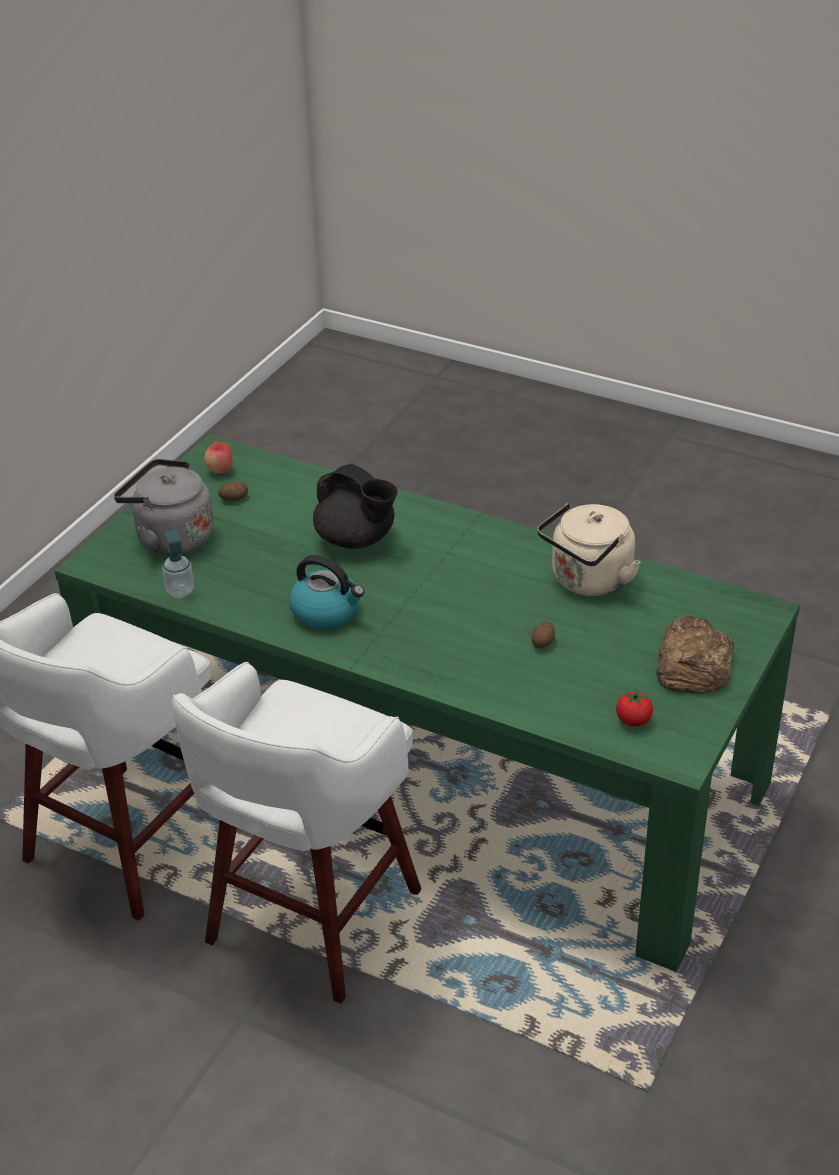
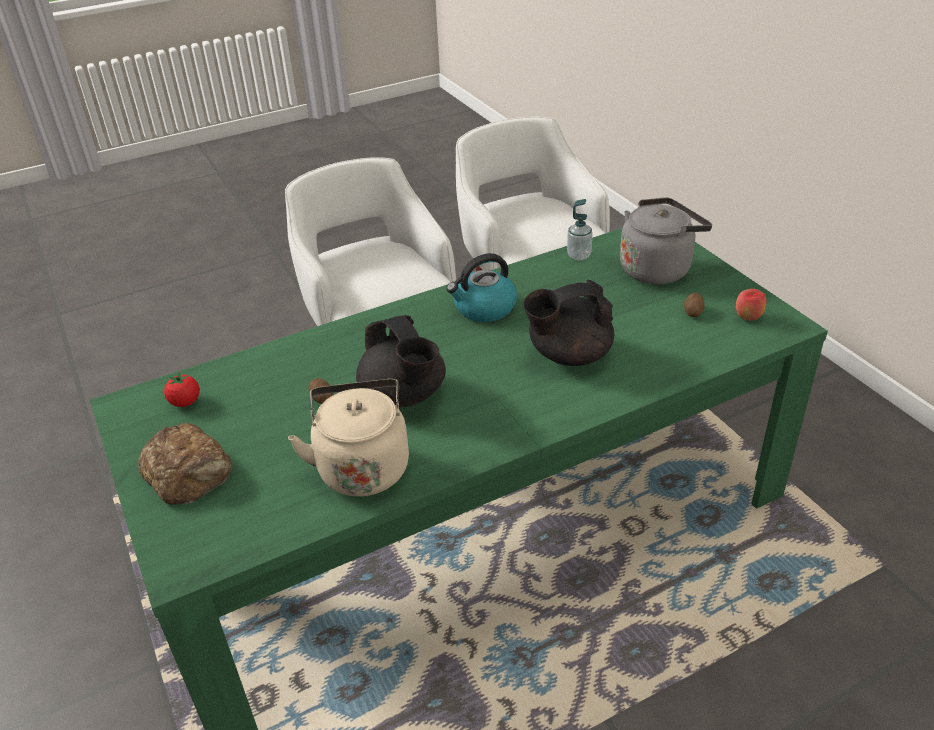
camera: 125 degrees right, 0 degrees up
(492, 600) = (404, 395): none -> black teapot

